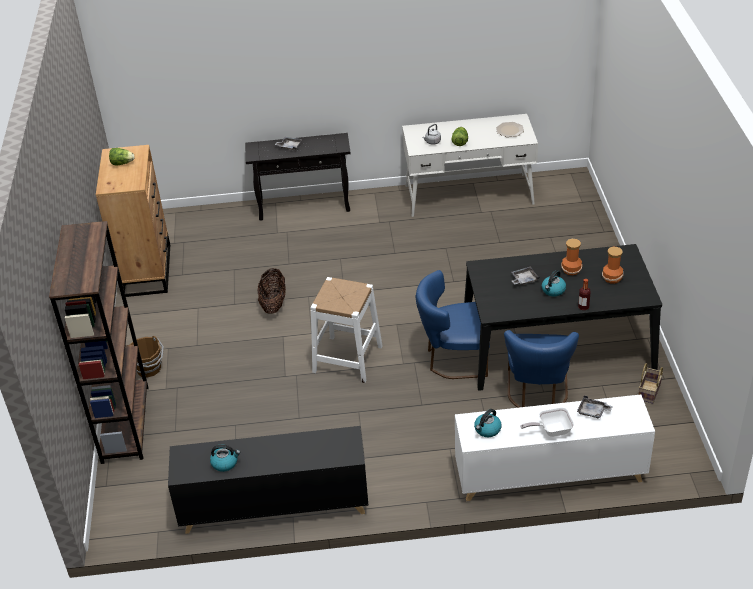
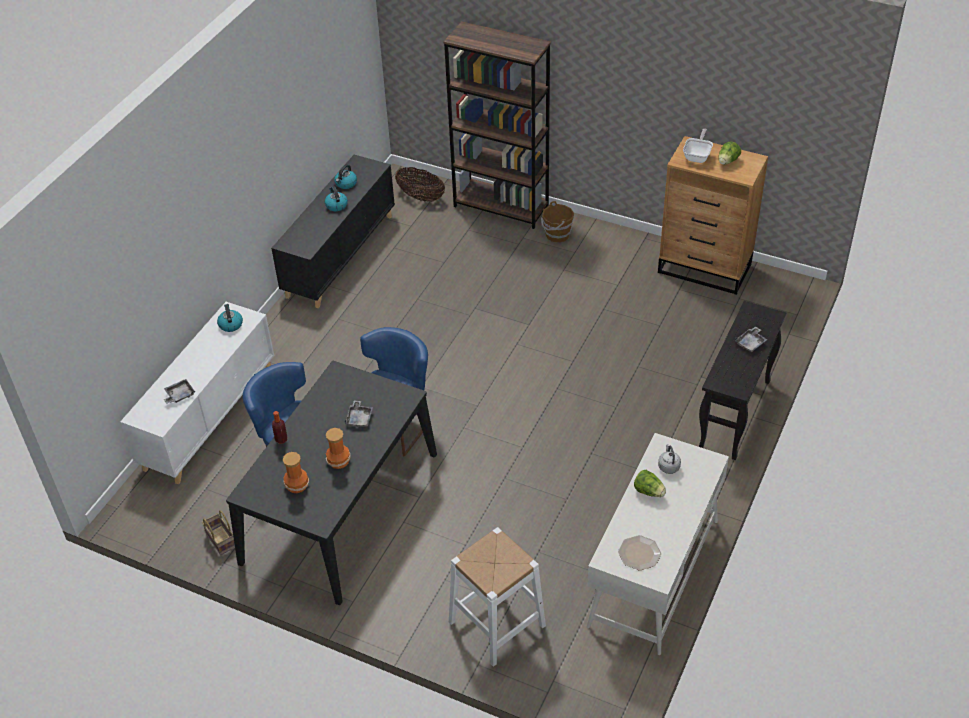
camera: 120 degrees right, 5 degrees up
(273, 304) = (581, 334): basket -> basket (421, 197)
(347, 359) = (460, 354): white stool -> white stool (497, 624)
(551, 430) = (189, 360): frying pan -> frying pan (697, 156)
(553, 290) = (324, 431): kettle -> kettle (336, 205)

